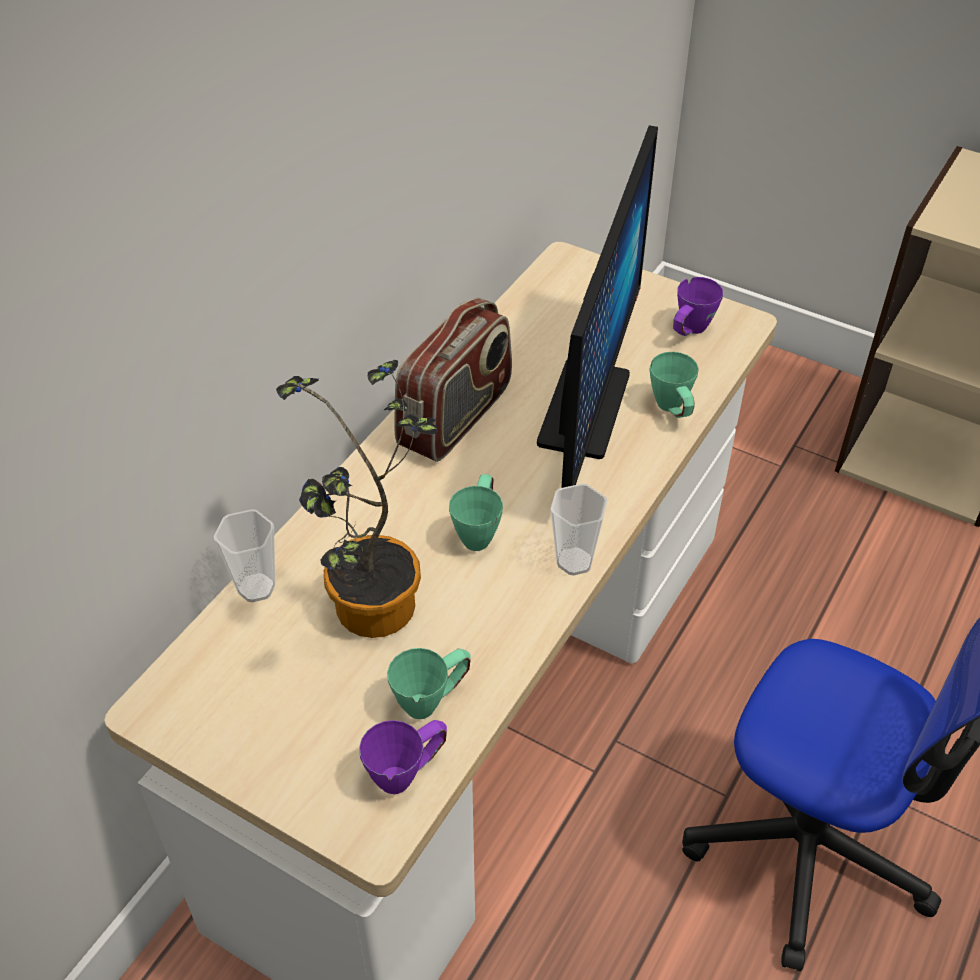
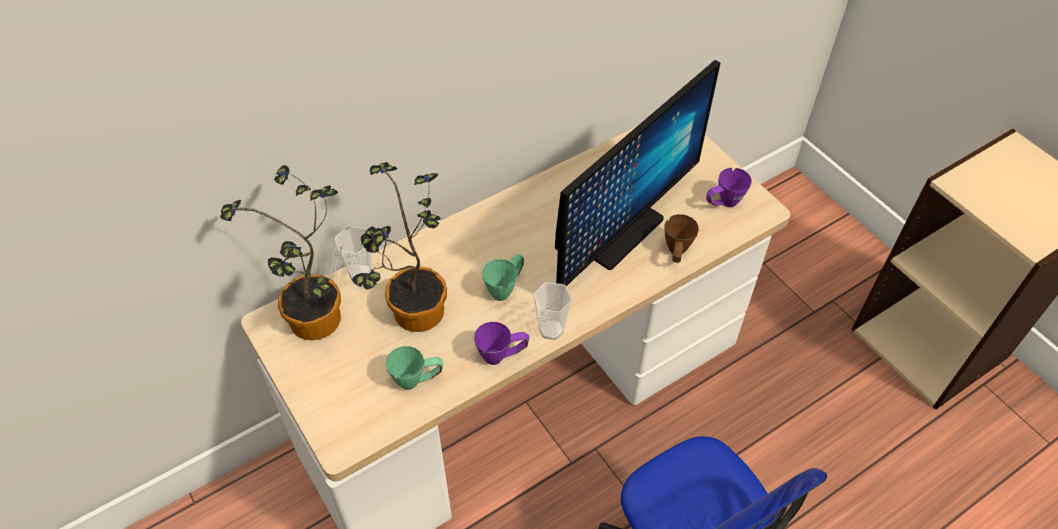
camera: 25 degrees right, 5 degrees up
(234, 684) = (317, 326): none -> potted plant
(407, 773) = (379, 417): purple mug -> purple mug (502, 356)
(456, 417) = (536, 209): radio -> none
(673, 411) = (676, 255): green mug -> brown mug

